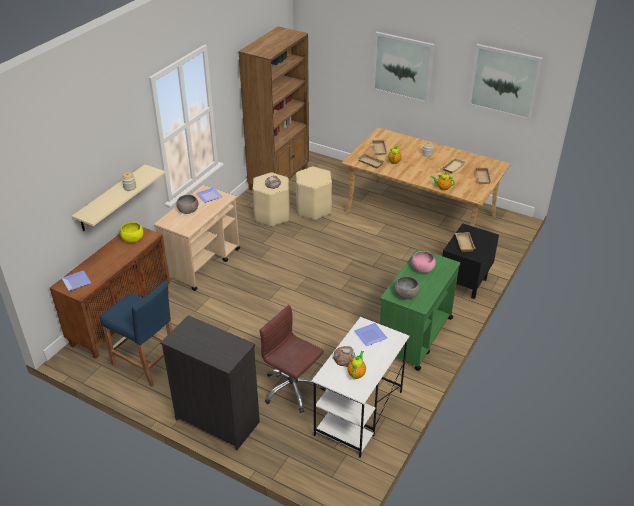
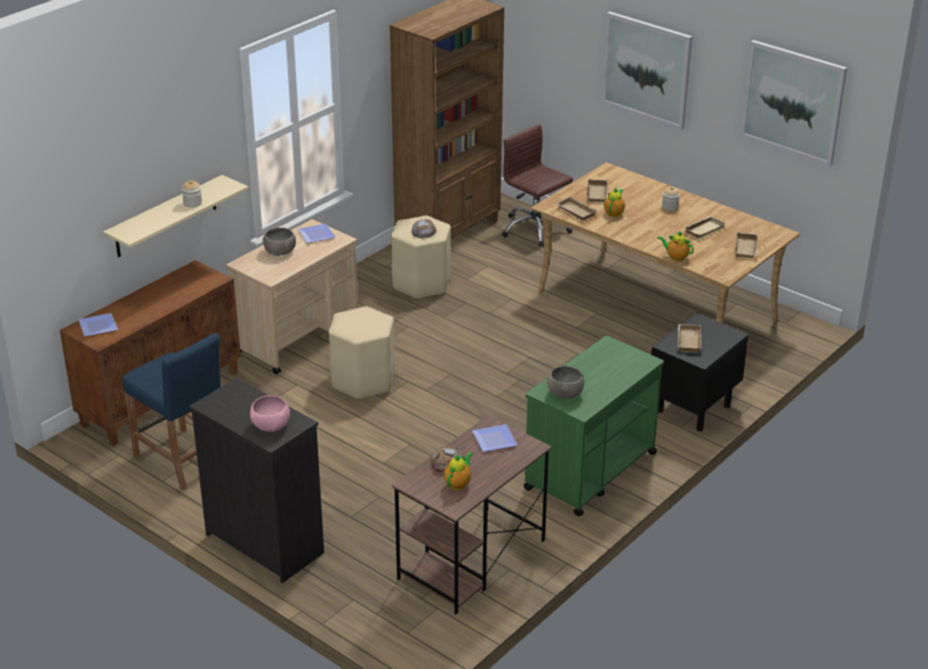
camera: 10 degrees right, 5 degrees down
(132, 239) = (189, 280): yellow bowl -> none
(292, 389) = (384, 517): brown office chair -> brown office chair (535, 229)
(313, 209) = (489, 281): beige stool -> beige stool (363, 381)
(358, 413) = (471, 560): white desk -> brown desk
(422, 268) = (603, 362): pink bowl -> pink bowl (271, 425)

